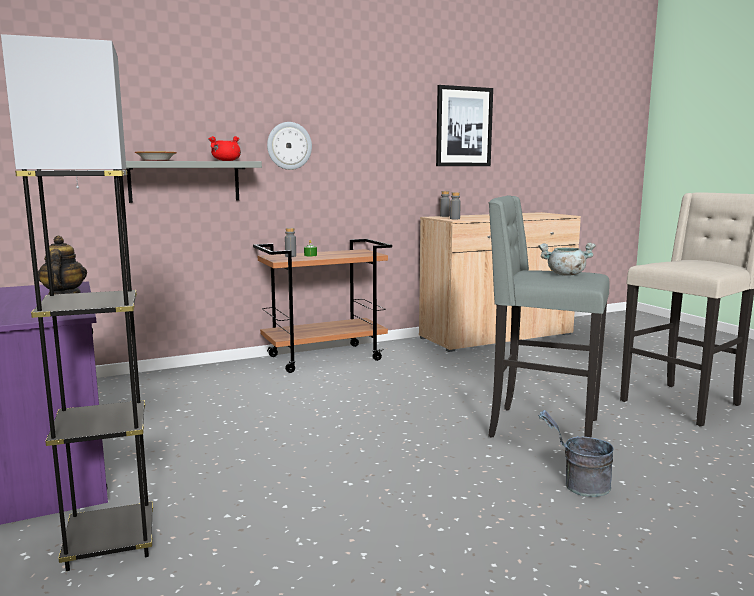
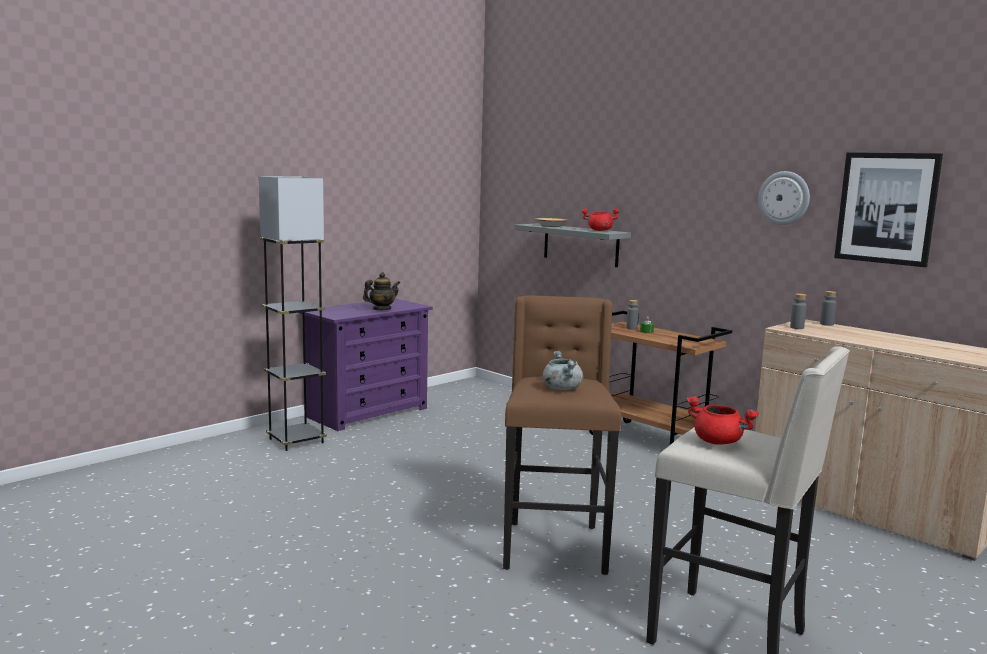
camera: 70 degrees right, 0 degrees up
(289, 146) = (664, 220): wall clock -> wall clock (784, 198)
(541, 429) = (553, 546): grey stool -> brown stool
(578, 486) = (433, 564): grey bucket -> none
(703, 266) = (719, 442): none -> red cooking pot

